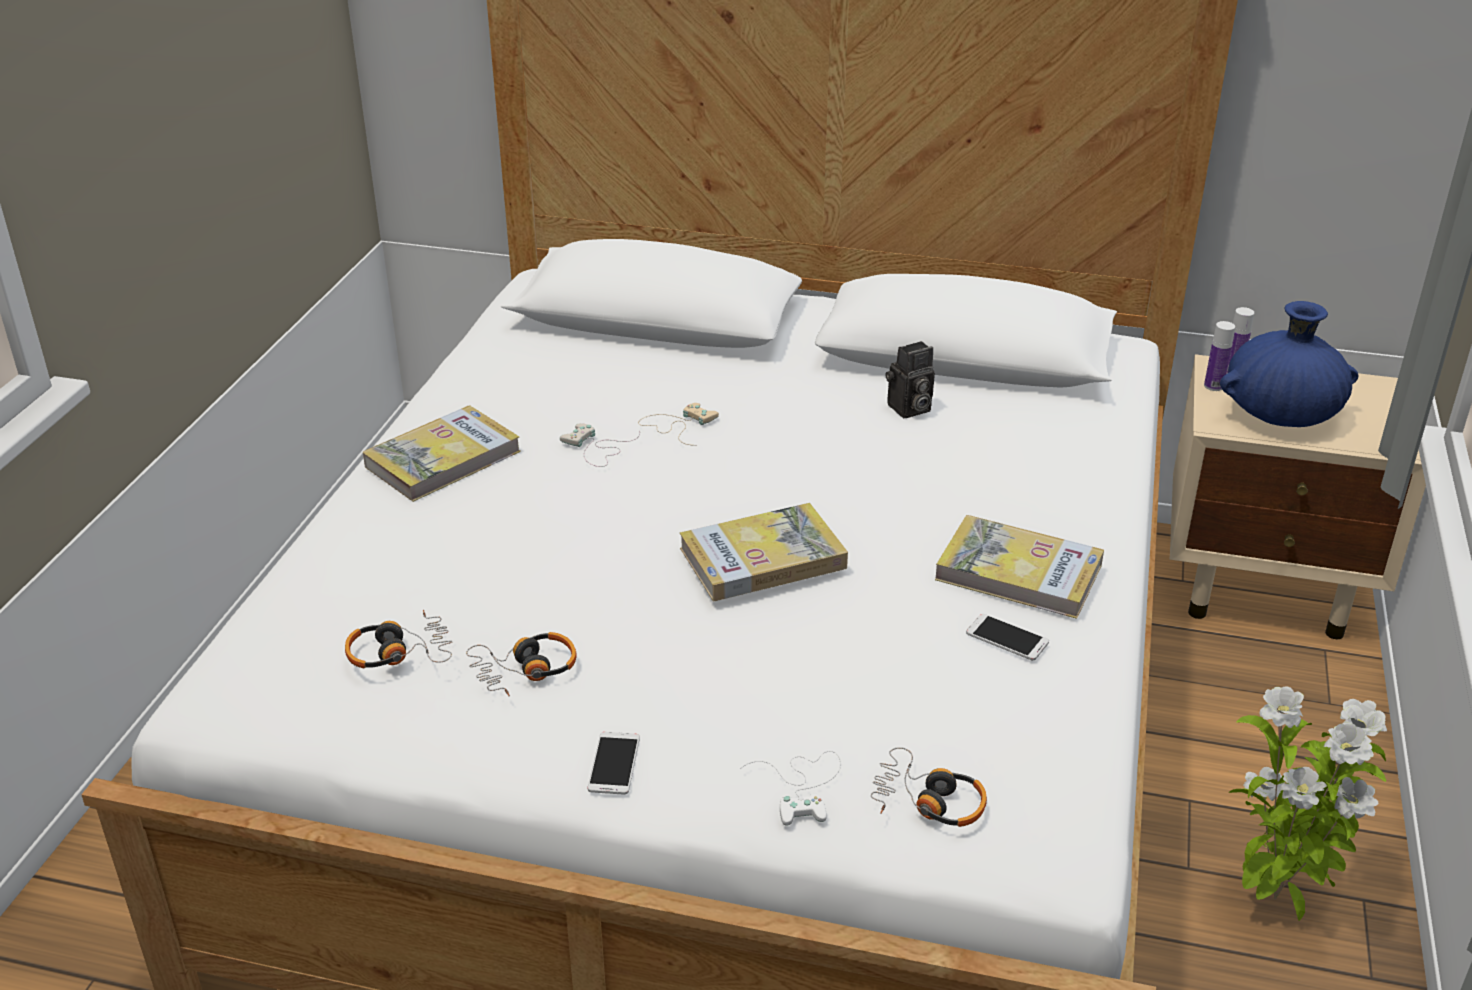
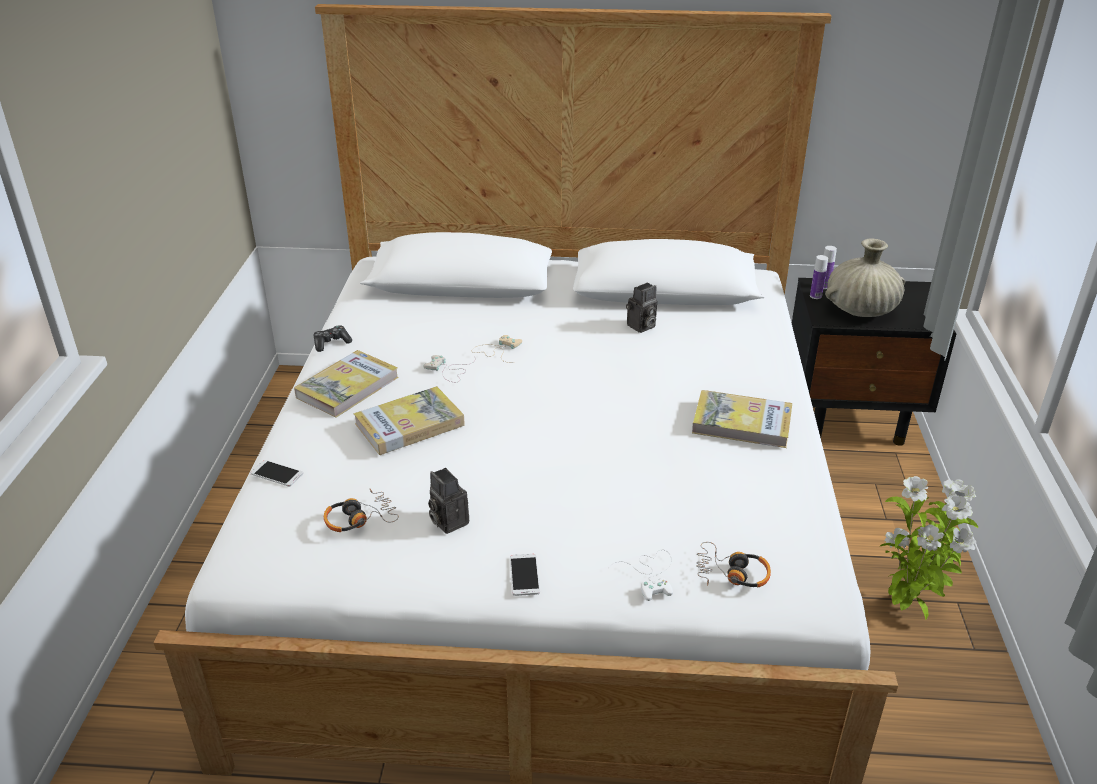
camera: 10 degrees left, 0 degrees up
(440, 392) = (331, 343): none -> game controller
(525, 671) = (447, 521): headphones -> camera
(763, 558) = (580, 431): book -> book (409, 424)
(1007, 638) = (747, 465): phone -> phone (277, 474)
(1266, 587) = (852, 418): beige nightstand -> black nightstand
(1280, 415) = (860, 310): blue vase -> beige vase

